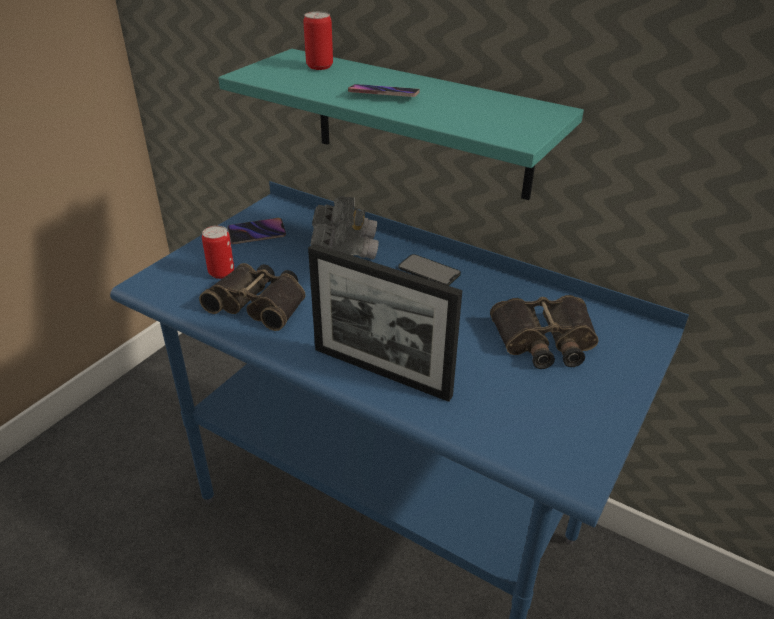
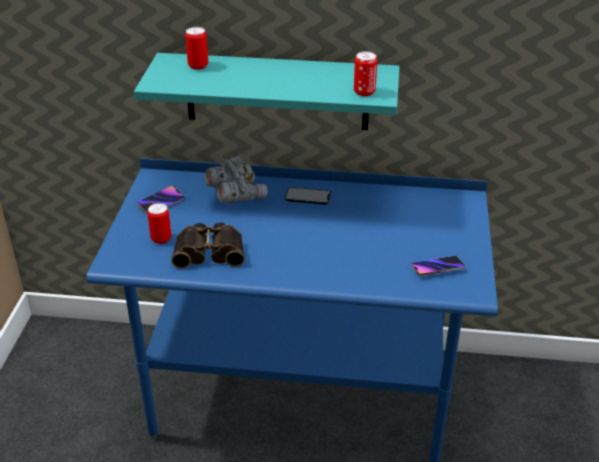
camera: 25 degrees left, 0 degrees up
(381, 372) = (327, 271): picture frame -> none
(383, 95) = (268, 81): phone -> phone (437, 268)
(500, 129) = (364, 92): none -> can
(544, 341) = (412, 222): binoculars -> none

